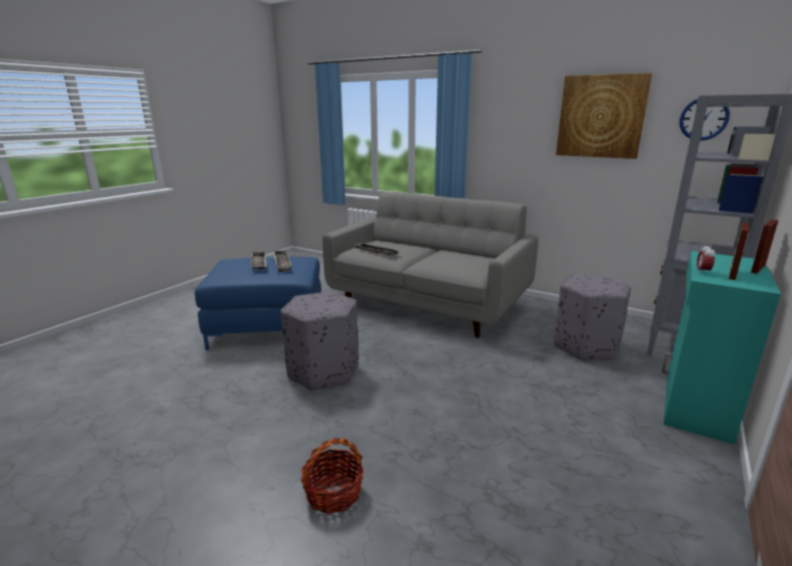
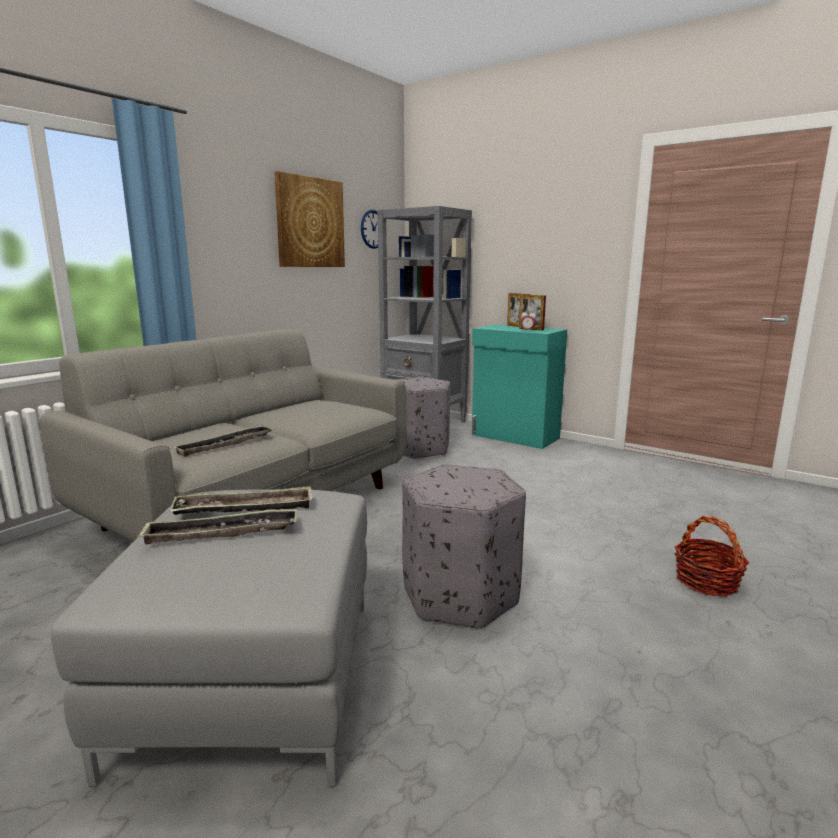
camera: 85 degrees left, 5 degrees down
(268, 328) = (255, 679): blue ottoman -> grey ottoman

